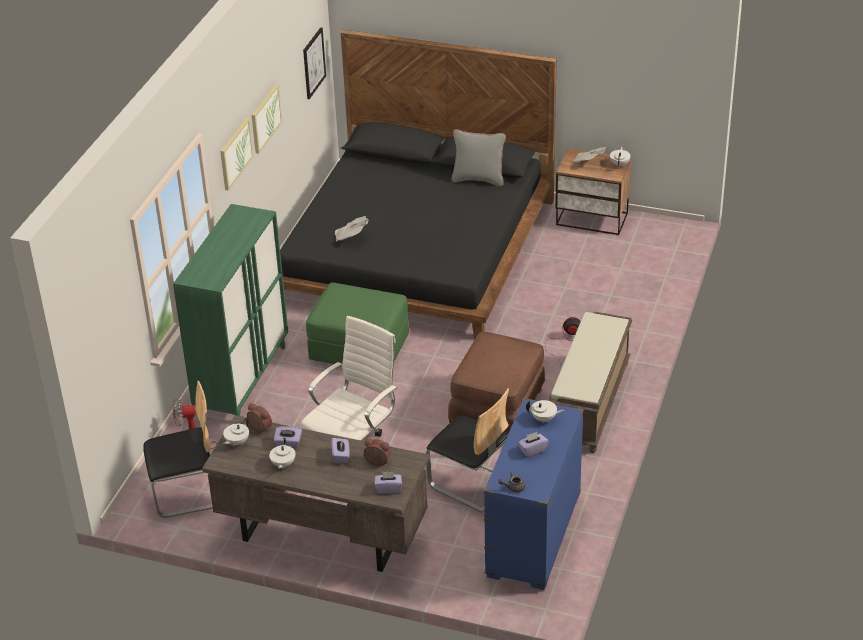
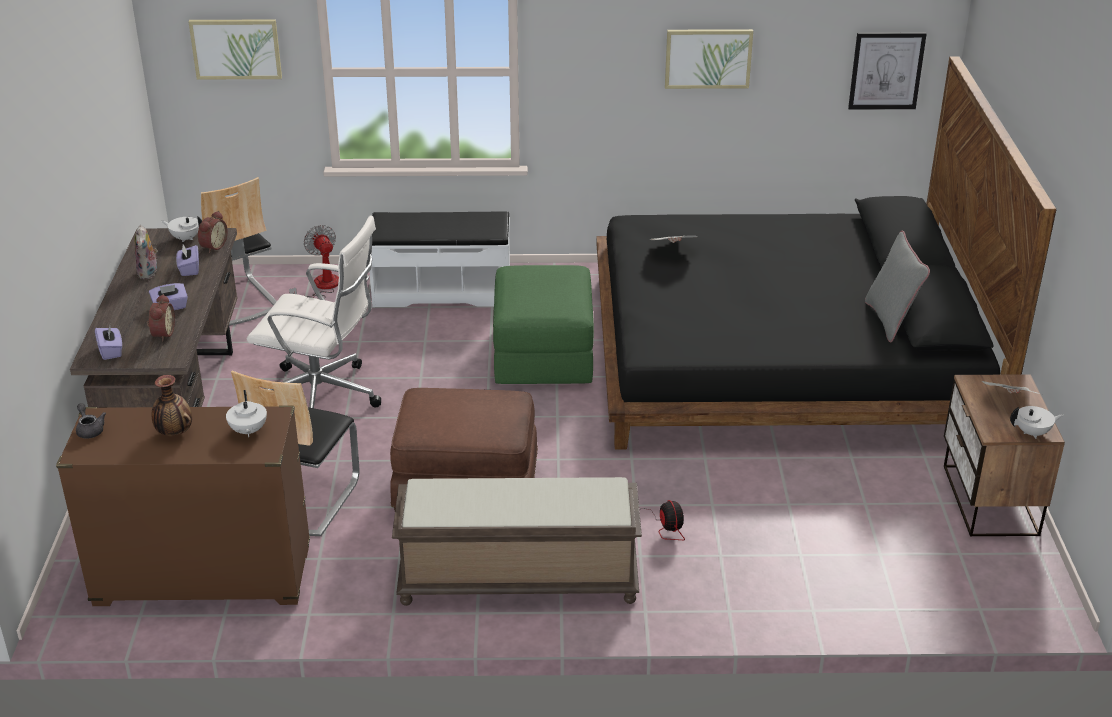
camera: 70 degrees right, 5 degrees down
(235, 153) = (606, 52): picture -> picture (236, 48)
(243, 380) = (442, 290): green cabinet -> white bench
(283, 464) = (149, 273): white teapot -> plush toy
(532, 450) = (174, 433): purple tissue box -> vase
(533, 536) = (203, 577): blue dresser -> brown dresser

